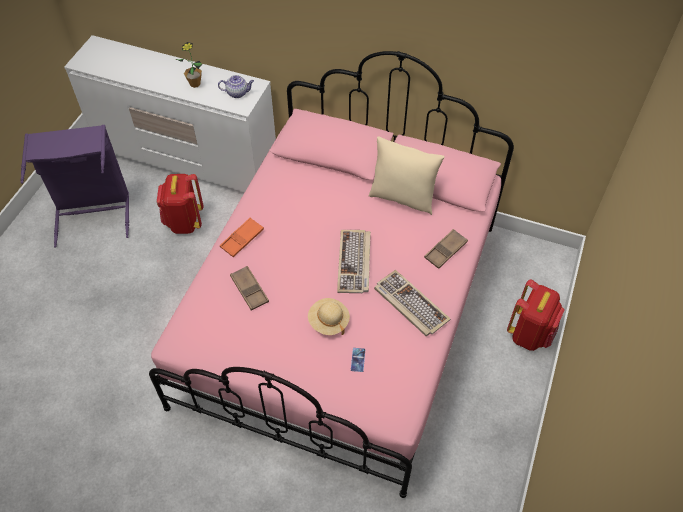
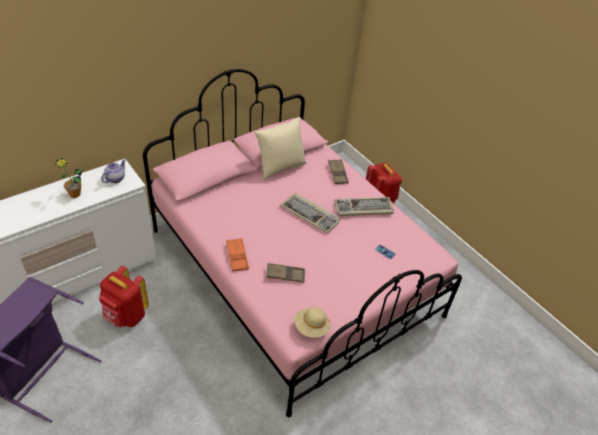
camera: 60 degrees left, 10 degrees down
(328, 321) = (345, 250): beige hat -> beige hat (311, 327)

